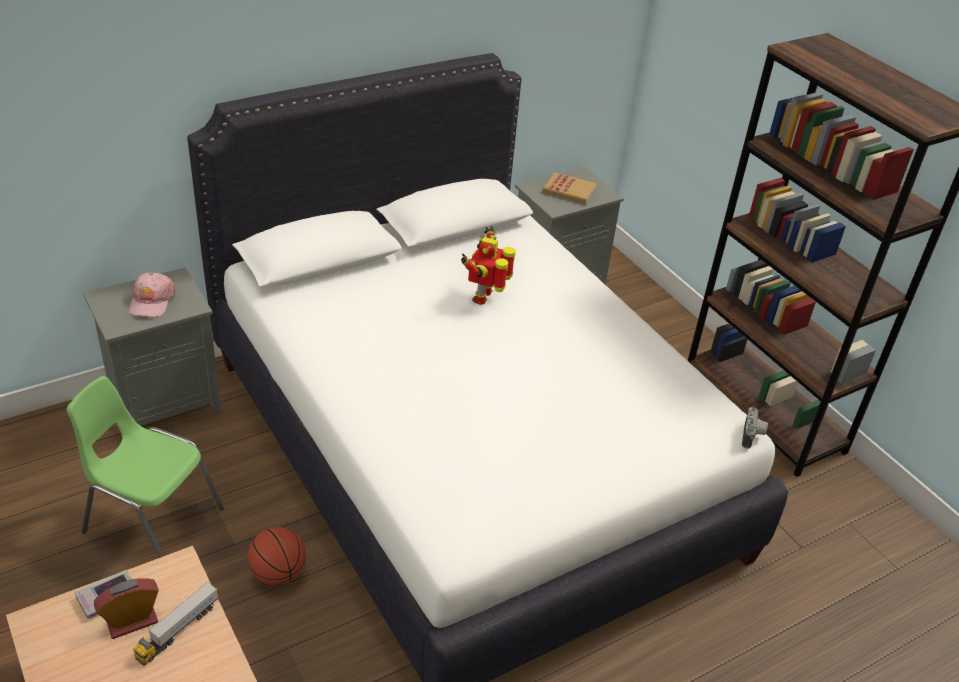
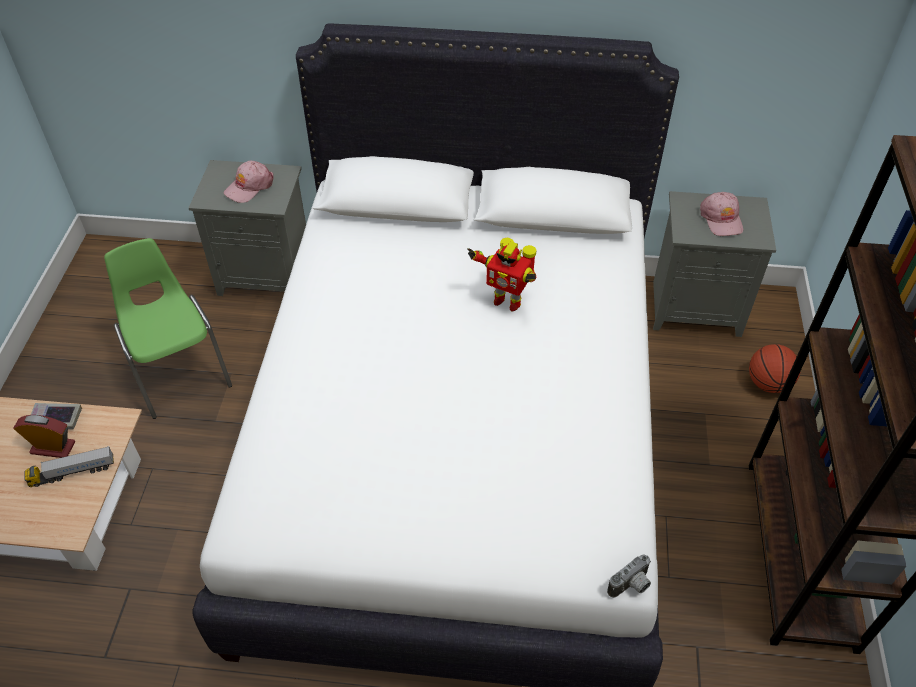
camera: 40 degrees right, 10 degrees up
(278, 574) = (223, 463): basketball -> basketball (768, 383)
(485, 297) = (507, 300): toy robot -> toy robot turned 120 degrees counterclockwise
(569, 190) = (721, 219): book -> pink cap

